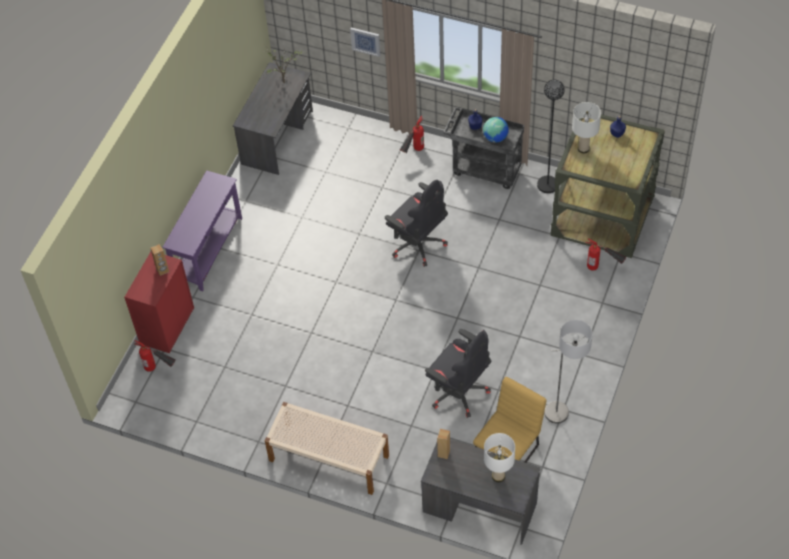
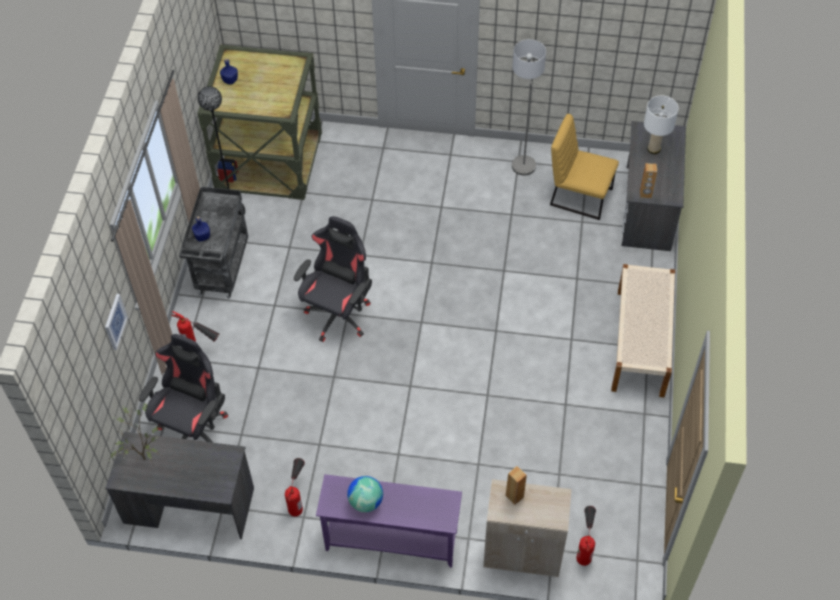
camera: 105 degrees left, 0 degrees up
(168, 327) = (521, 555): red cabinet -> beige cabinet
(458, 391) = (523, 246): black office chair -> black office chair (193, 432)
(495, 137) = (218, 215): globe -> globe (365, 501)
(583, 149) = (256, 104): white table lamp -> none
(603, 268) = (340, 152): fire extinguisher -> fire extinguisher (297, 497)

